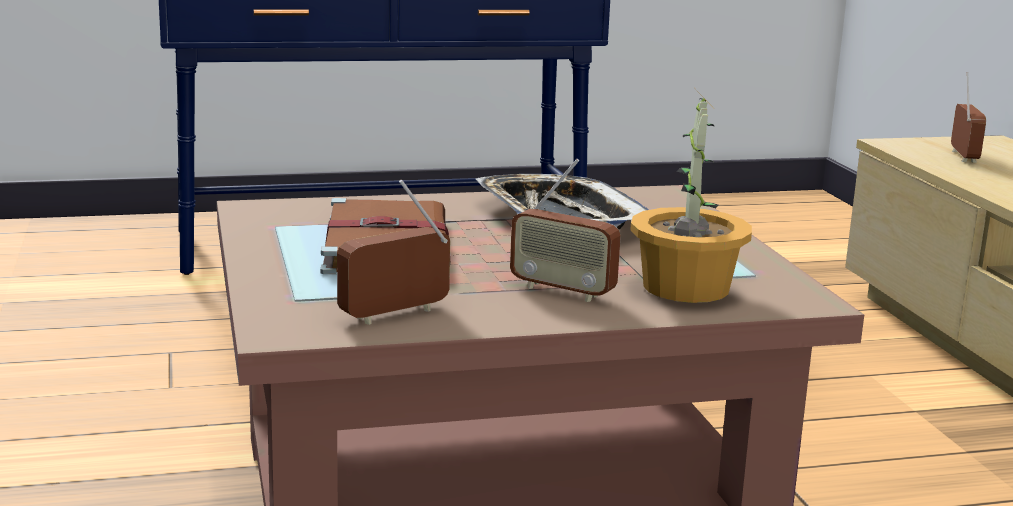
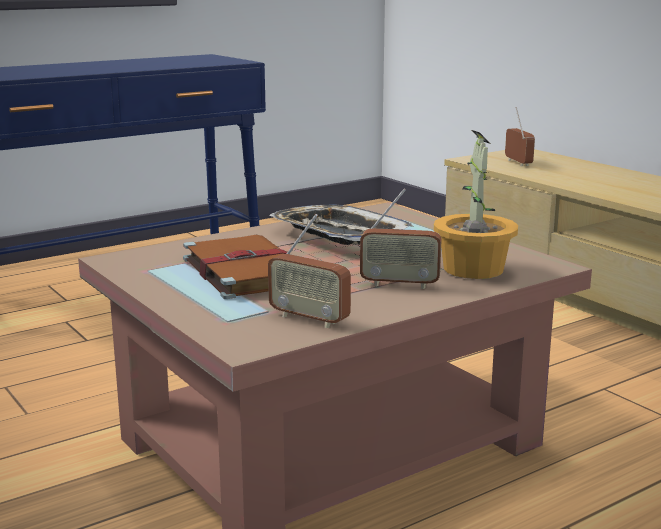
camera: 20 degrees left, 0 degrees up
(395, 314) = (309, 319): radio -> radio turned 90 degrees counterclockwise

